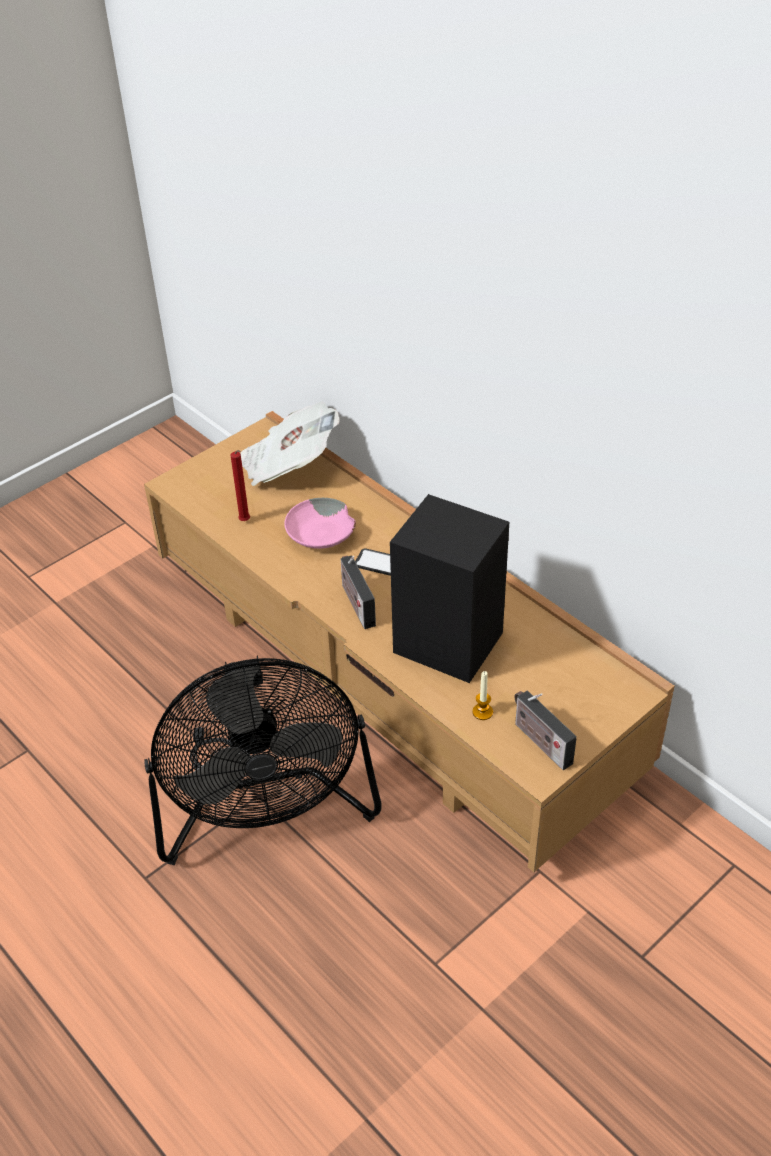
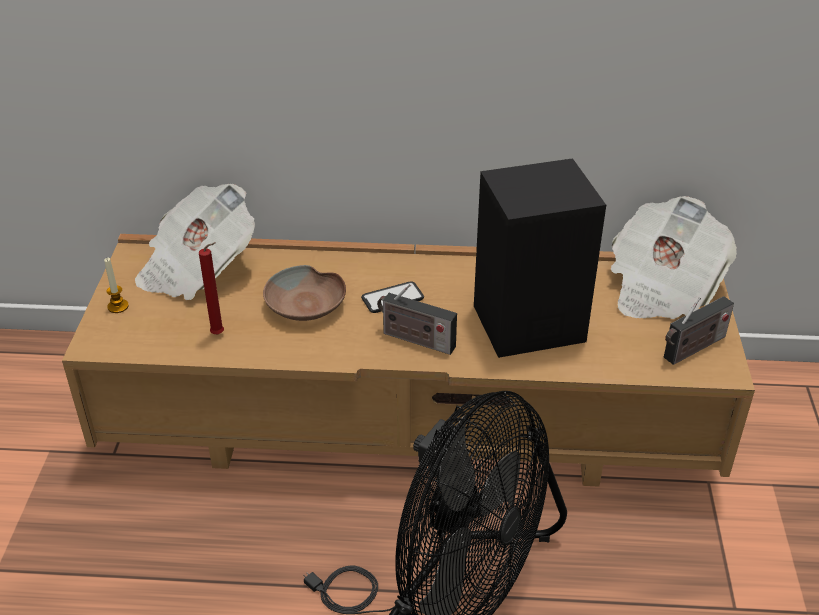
camera: 45 degrees left, 5 degrees down
(321, 534) = (306, 305): pink bowl -> brown bowl
(482, 712) = (625, 356): candle -> candle (118, 306)
(540, 741) = (692, 349): radio -> radio turned 45 degrees counterclockwise
(590, 681) = (662, 287): none -> newspaper

